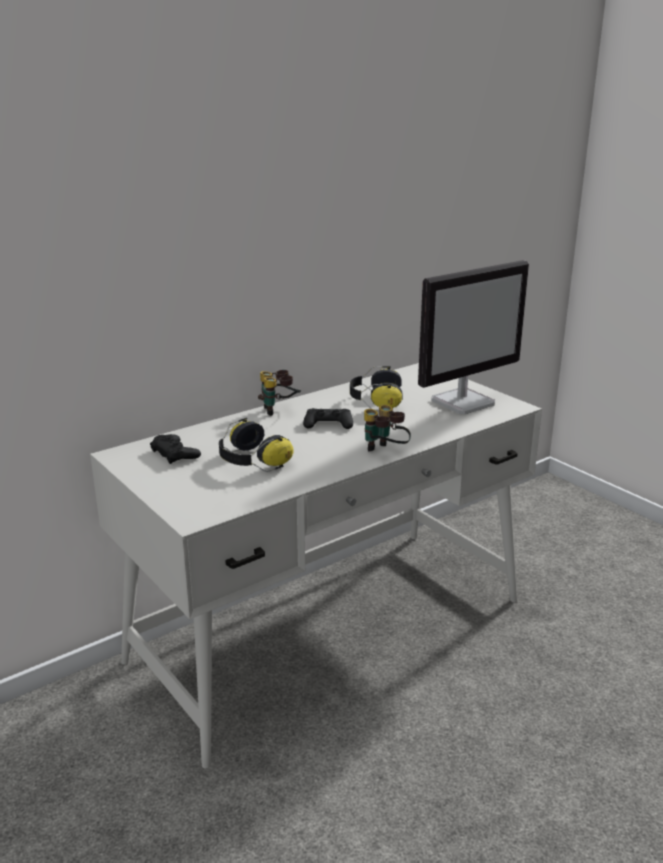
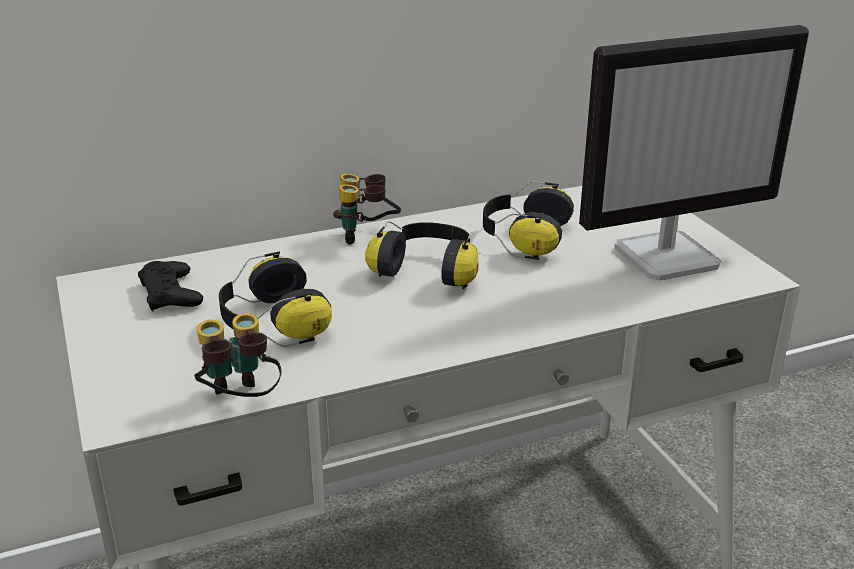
camera: 15 degrees right, 5 degrees up
(328, 424) = (428, 271): black game controller -> headphones
(384, 453) = (489, 337): binoculars -> binoculars (239, 402)

